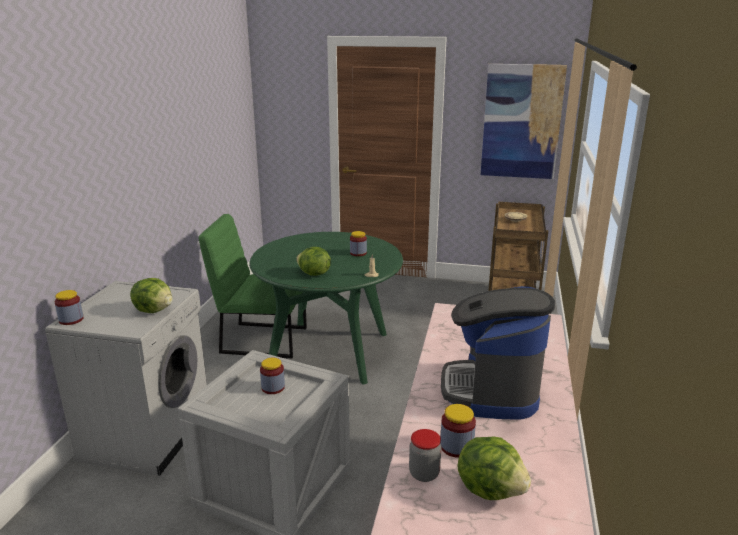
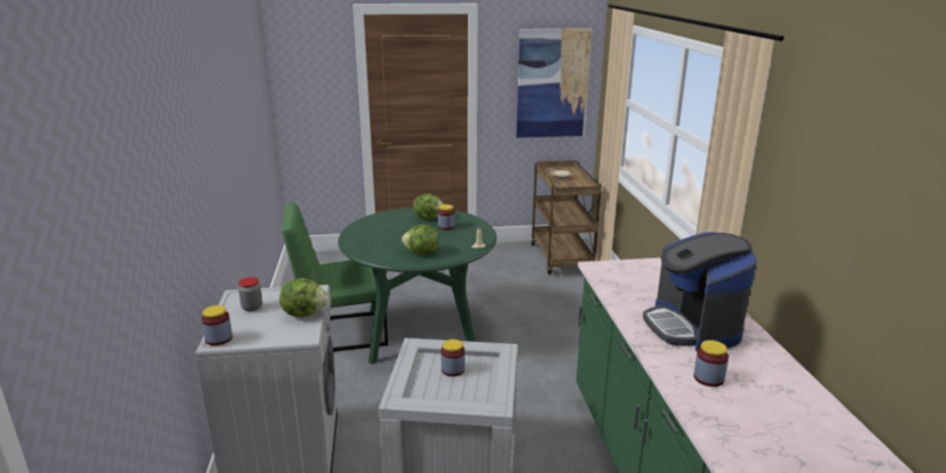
camera: 20 degrees left, 0 degrees up
(424, 474) = (704, 405): jar -> jar (252, 307)
(491, 489) = (762, 404): lettuce -> lettuce (429, 218)

